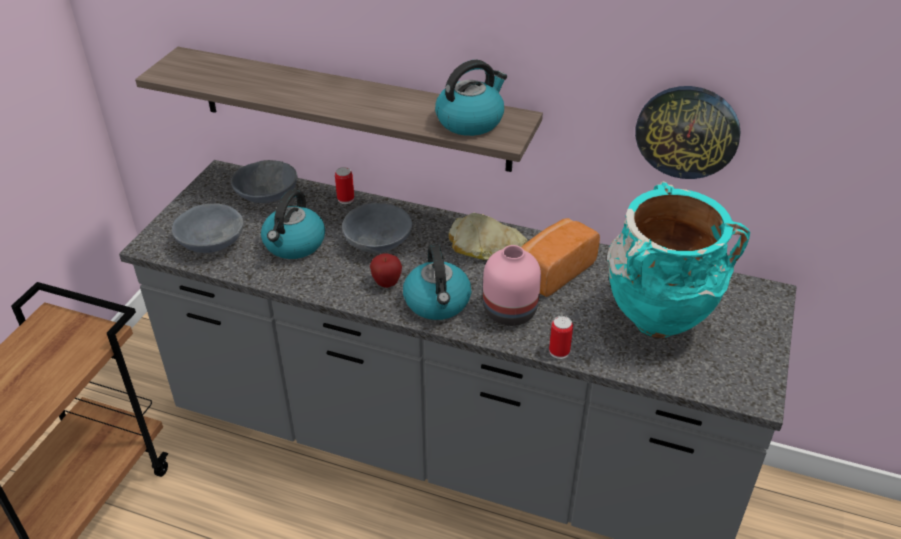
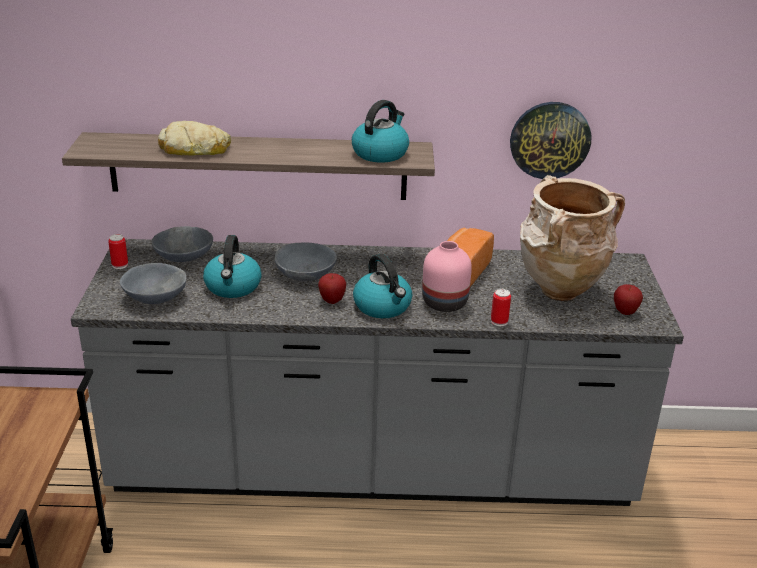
camera: 20 degrees left, 10 degrees down
(345, 199) = (257, 249): can -> can (120, 265)
(486, 247) = (398, 264): bread -> bread (194, 148)
(657, 321) = (559, 290): turquoise vase -> beige vase
(723, 371) = (625, 312): none -> apple

